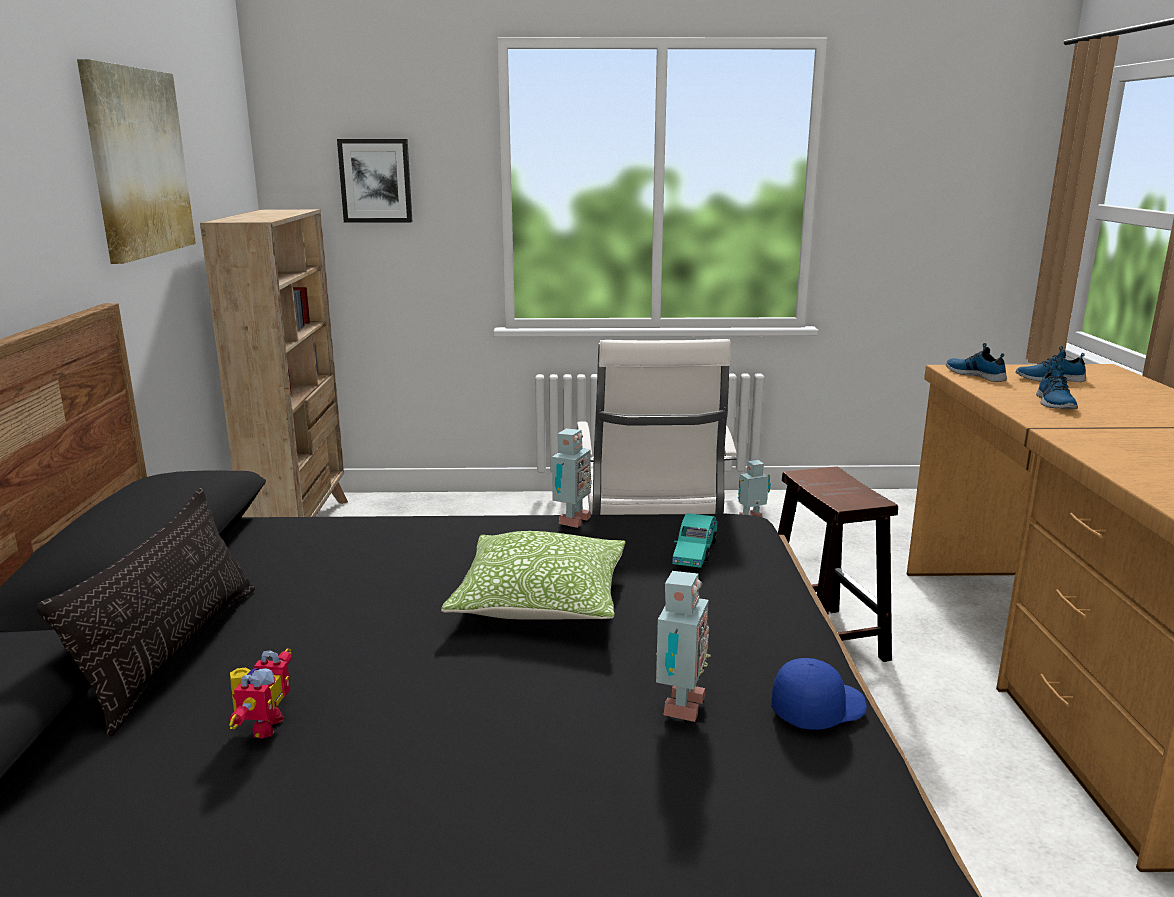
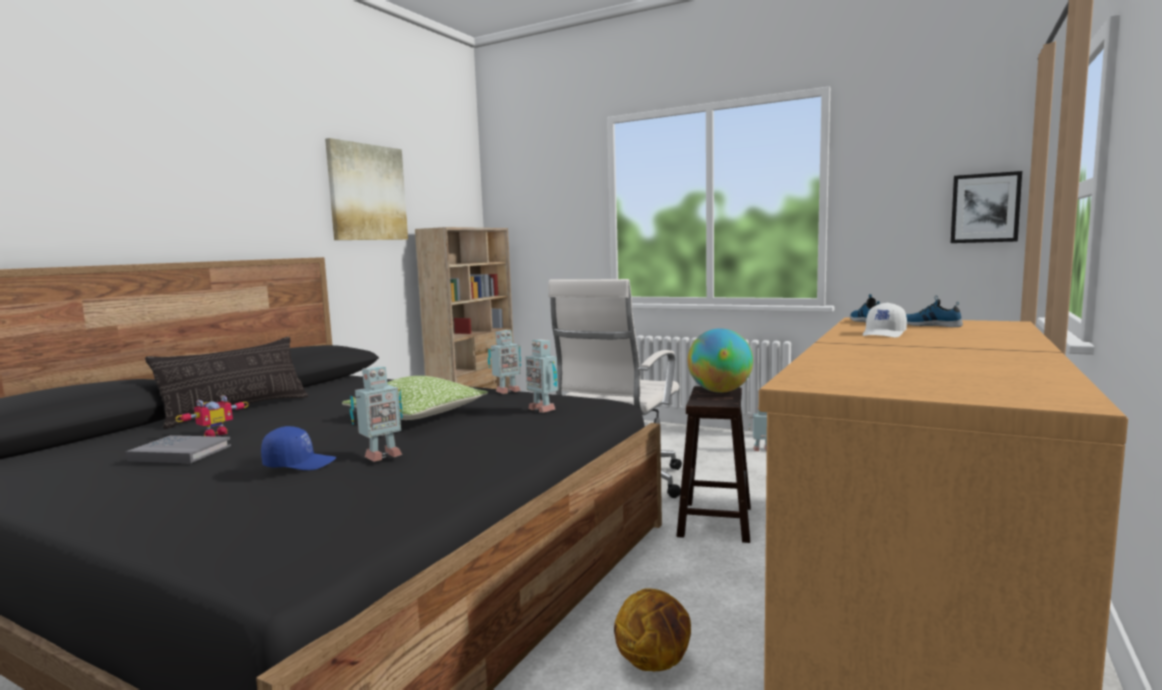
camera: 30 degrees right, 10 degrees down
(308, 793) = (180, 453): none -> grey book
(375, 181) = (541, 210): picture -> picture (985, 208)
(695, 552) = (543, 409): turquoise toy car -> toy robot
(817, 709) = (449, 470): blue cap -> blue cap (300, 463)
(831, 478) = (720, 391): none -> globe
(992, 859) = (654, 663): none -> basketball
(1054, 403) = (884, 334): shoe -> white cap

